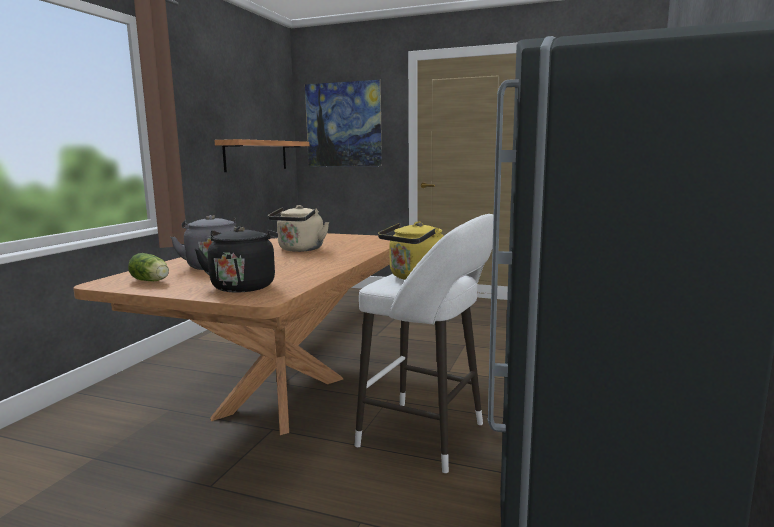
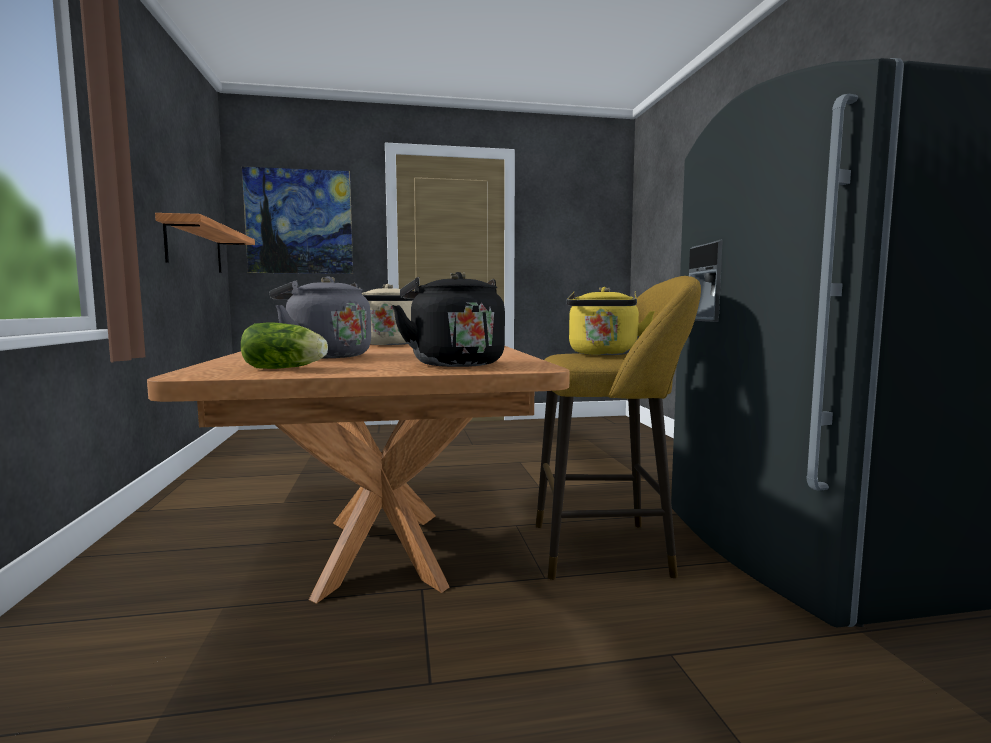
camera: 30 degrees left, 5 degrees down
(428, 436) = (609, 549): white stool -> yellow stool

